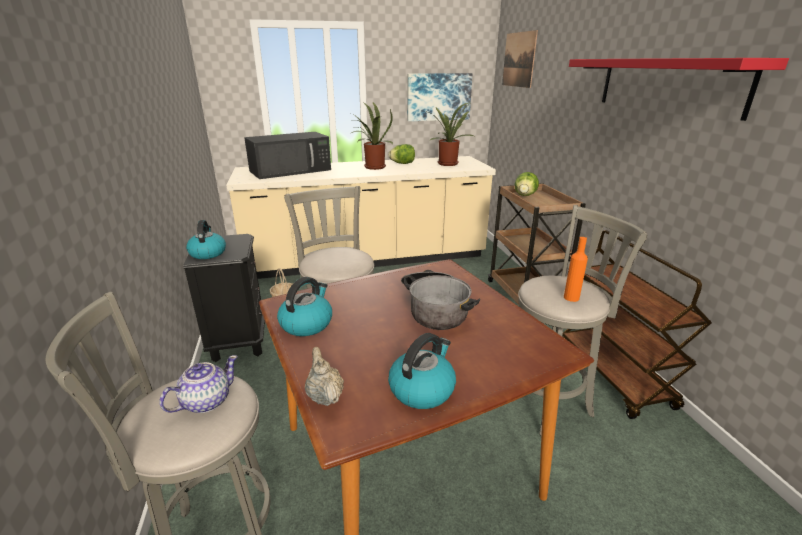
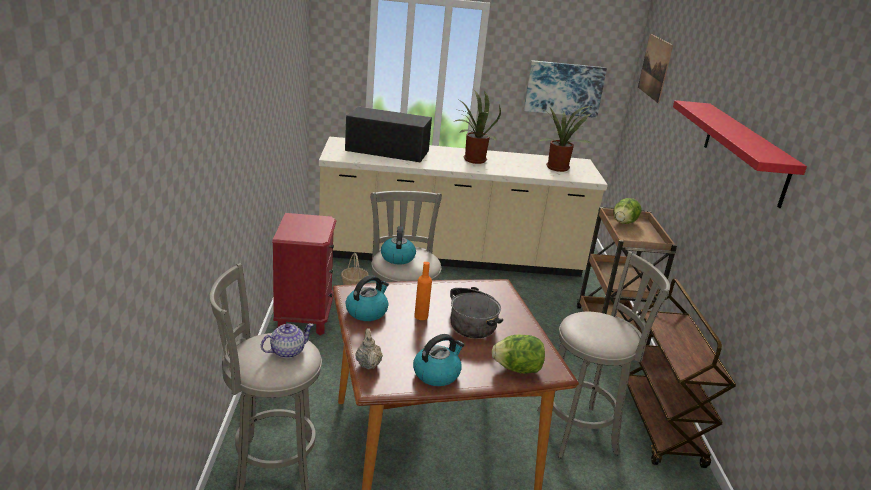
camera: 10 degrees right, 0 degrees up
(208, 253) = (294, 231): kettle -> kettle (397, 257)
(239, 341) = (304, 317): black nightstand -> red nightstand
(291, 170) = (386, 150): black microwave -> black microwave turned 150 degrees counterclockwise
(402, 163) = (507, 159): lettuce -> lettuce (517, 369)
(571, 297) = (602, 335): orange bottle -> orange bottle (421, 316)

